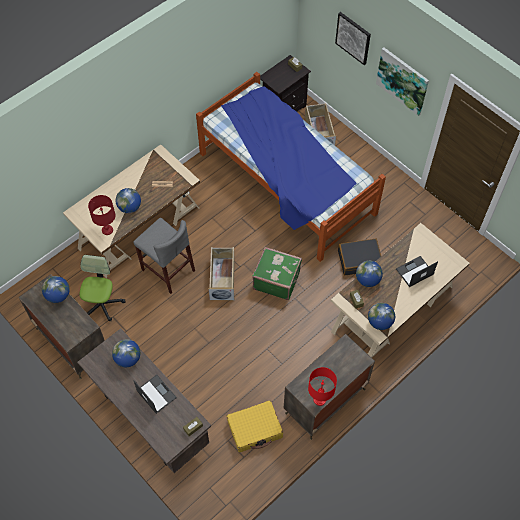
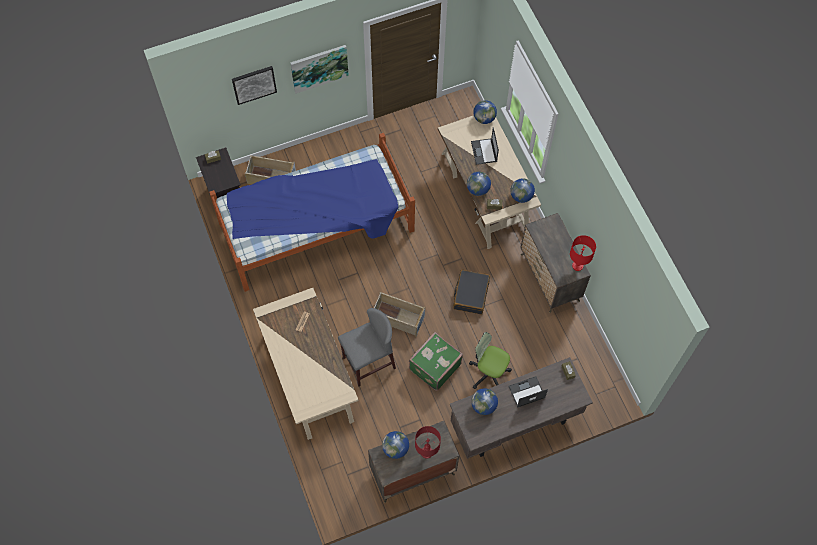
camera: 70 degrees left, 5 degrees up
(102, 304) = (381, 433): office chair -> office chair (489, 373)
(107, 230) = (335, 386): red table lamp -> red table lamp (426, 452)
(129, 207) = (317, 359): globe -> globe (484, 118)
(255, 429) = (556, 341): yellow suitcase -> none
(276, 280) = (418, 273): green suitcase -> green suitcase (434, 366)
(359, 260) = (425, 199): black suitcase -> black suitcase (470, 294)

